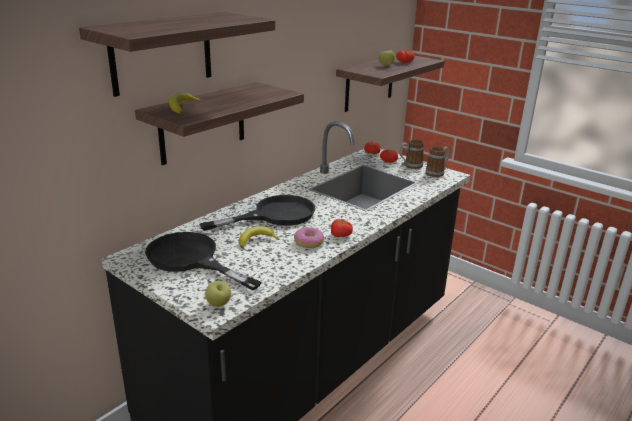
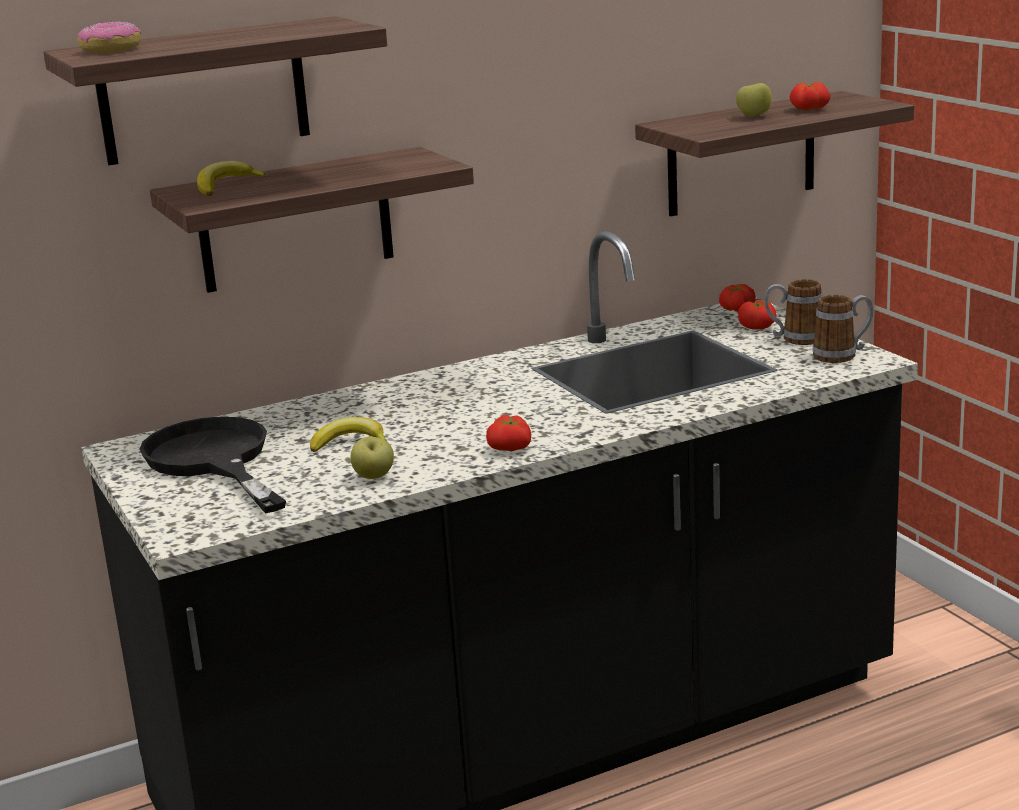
camera: 25 degrees right, 5 degrees down
(219, 304) = (197, 527): apple -> apple (374, 477)
(274, 215) = (421, 406): black frying pan -> none
(308, 242) = (438, 455): donut -> donut (111, 50)

